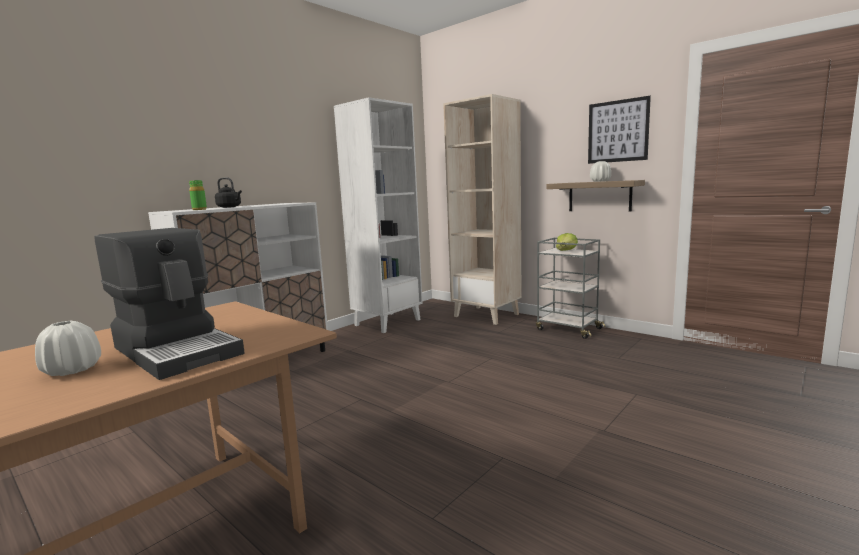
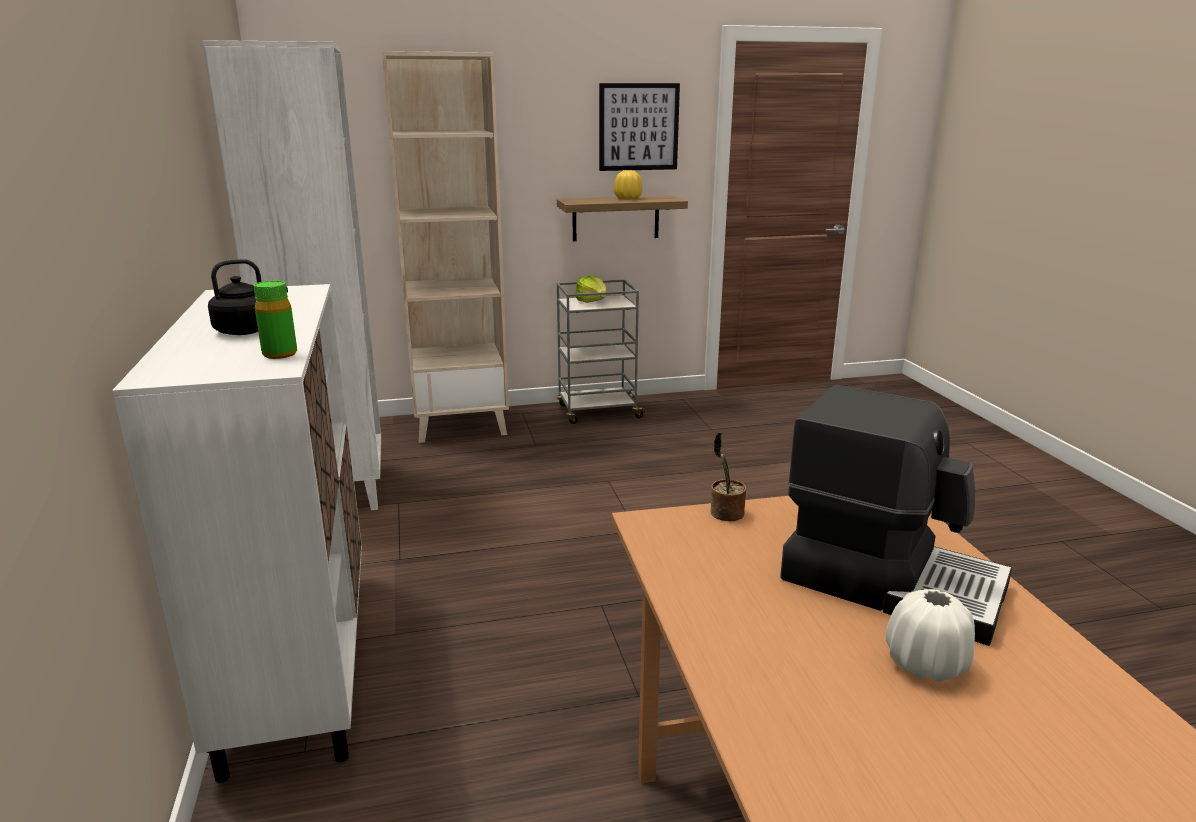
camera: 55 degrees left, 10 degrees up
(179, 350) = (890, 580): coffee machine -> coffee machine turned 45 degrees clockwise
(249, 313) = (725, 514): none -> potted plant
(600, 181) = (628, 198): white vase -> yellow vase

